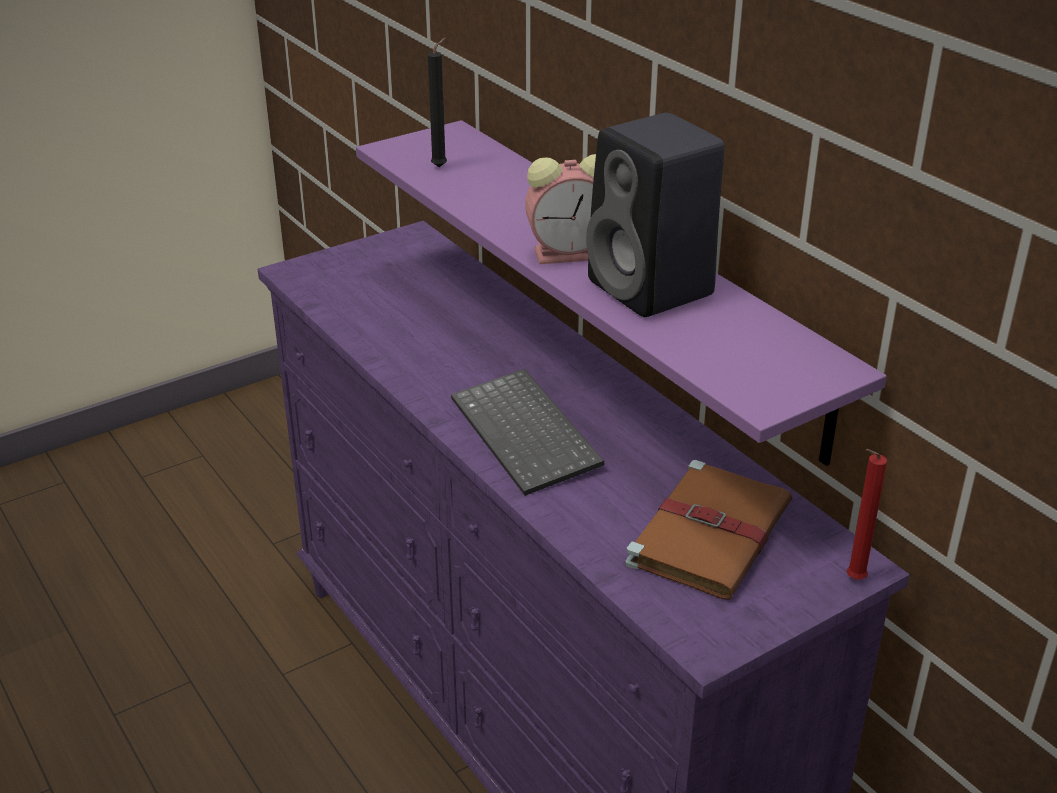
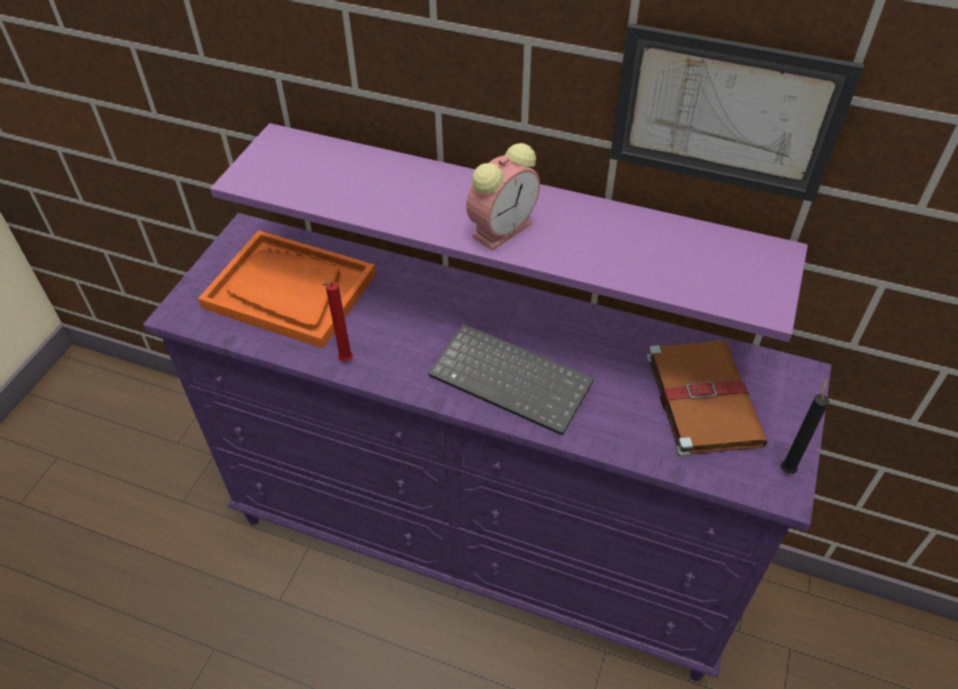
camera: 35 degrees left, 15 degrees up
(401, 290) = (289, 291): none -> orange tray
(441, 166) = (308, 181): black candle -> black candle (787, 468)
(654, 289) = (595, 237): black speaker -> none
(805, 171) = (725, 113): none -> picture
(852, 580) = (809, 387): red candle -> red candle (344, 361)

